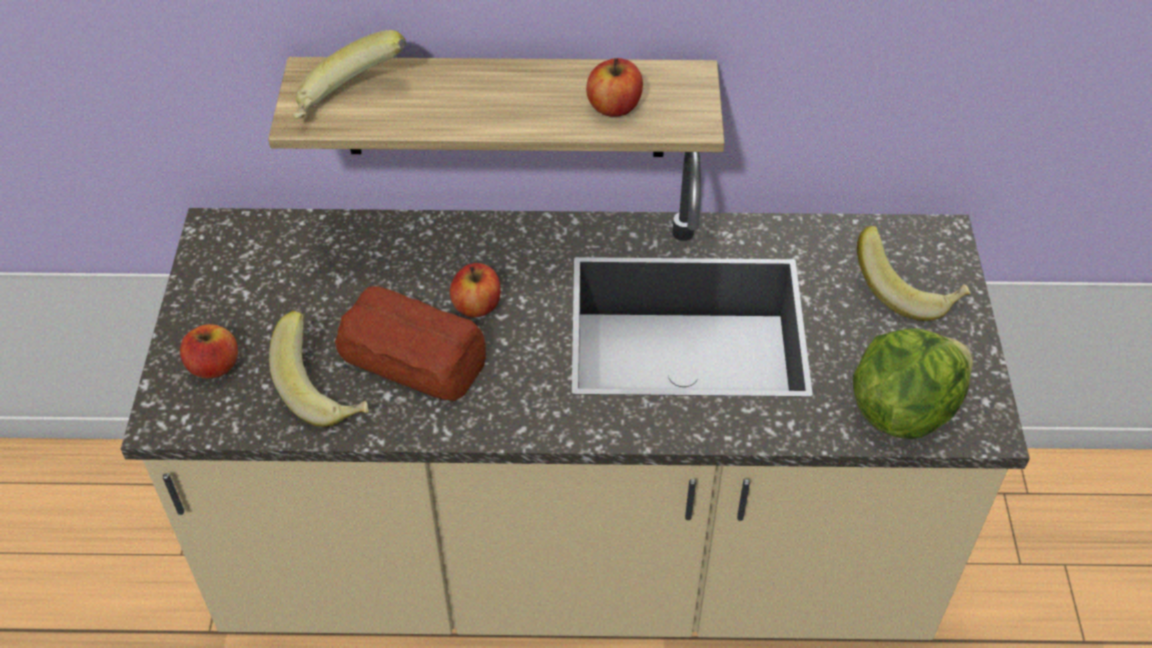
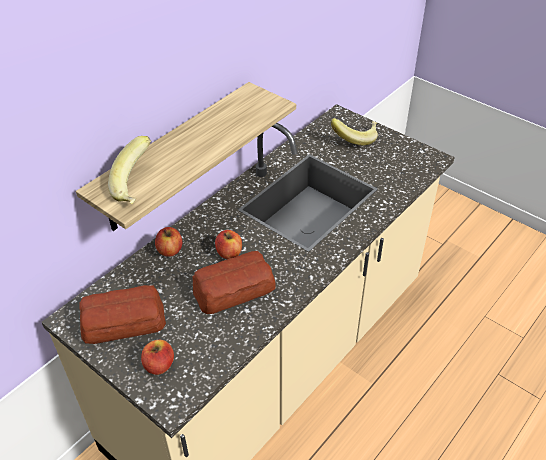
camera: 50 degrees left, 5 degrees down
(253, 281) = (122, 322): none -> bread
(325, 390) = (220, 330): banana -> none
(614, 107) = (241, 118): apple -> apple (170, 250)
(902, 409) = (406, 171): lettuce -> none

